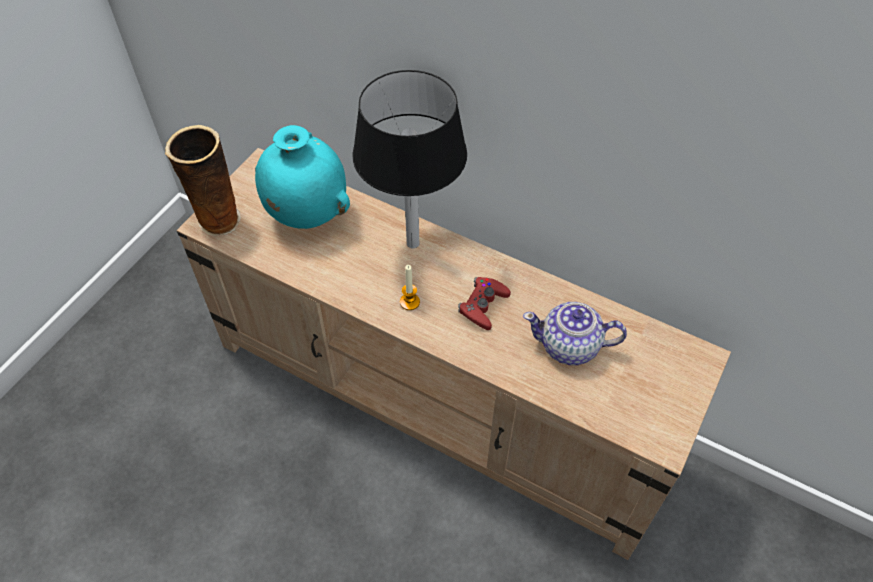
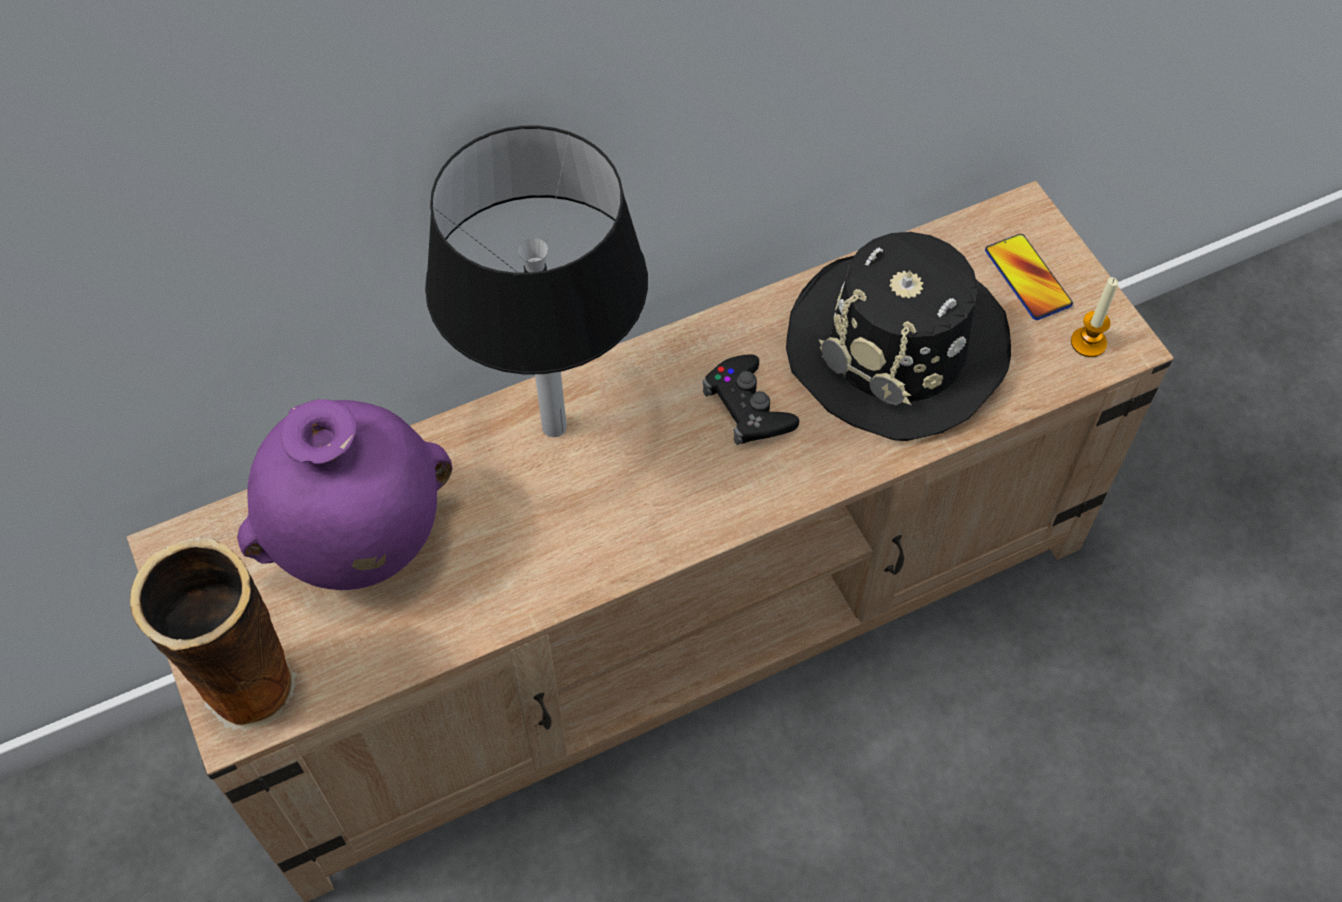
camera: 55 degrees left, 5 degrees up
(306, 214) = (359, 544): turquoise vase -> purple vase
(409, 302) = (665, 498): candle -> candle (1088, 343)
(483, 305) = (748, 407): red game controller -> black game controller
(570, 346) = (899, 347): teapot -> black hat
(664, 379) = (1027, 278): none -> phone

